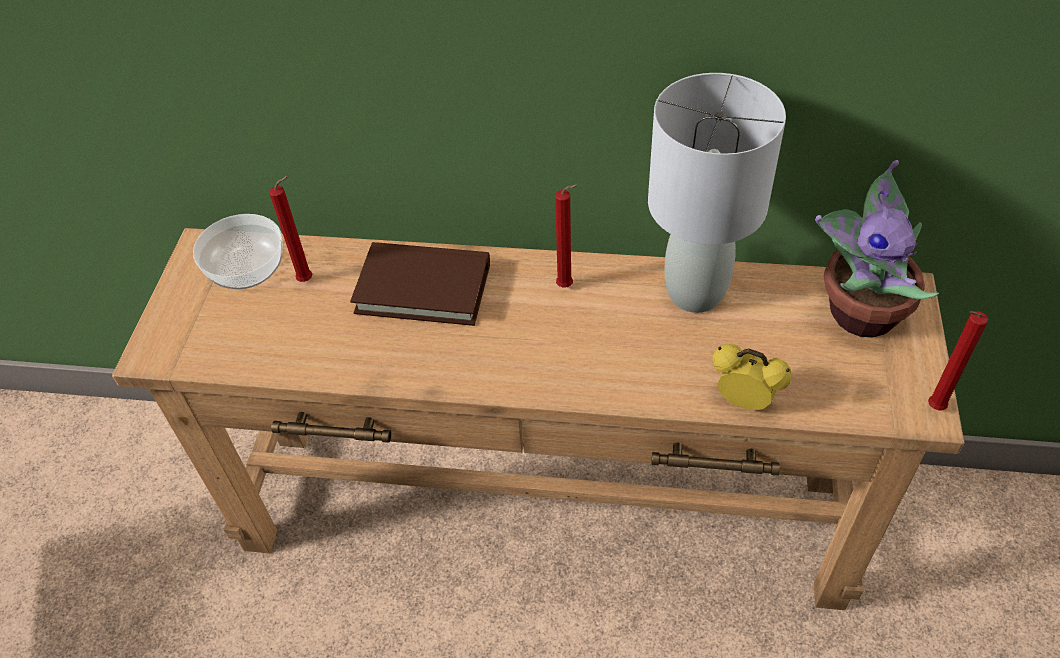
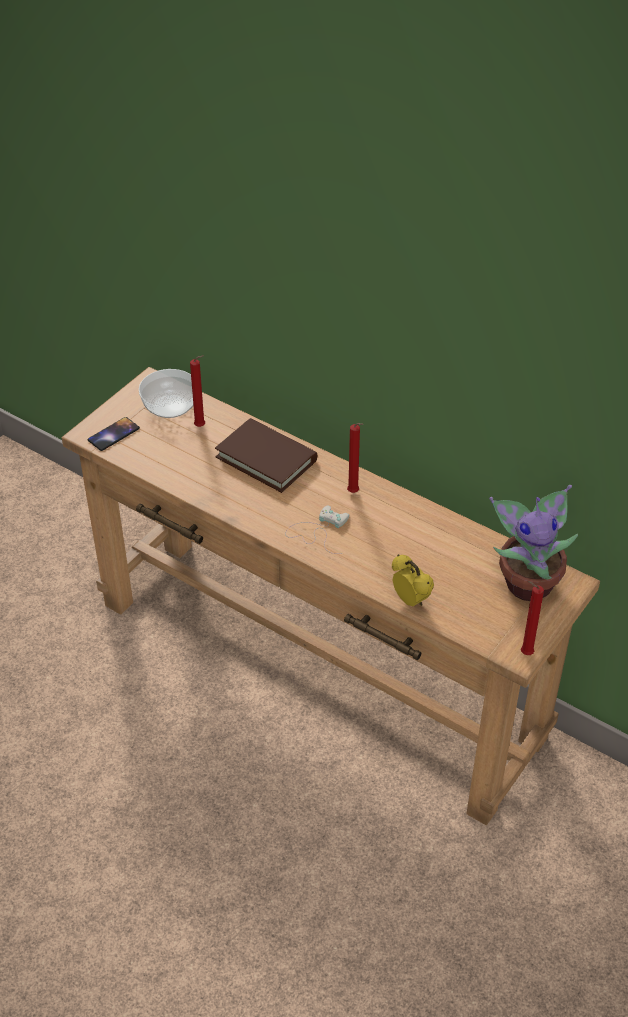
camera: 25 degrees right, 5 degrees down
(188, 340) = (113, 434): none -> phone
(558, 358) = (318, 531): none -> white game controller
(696, 292) = (432, 529): grey table lamp -> none

